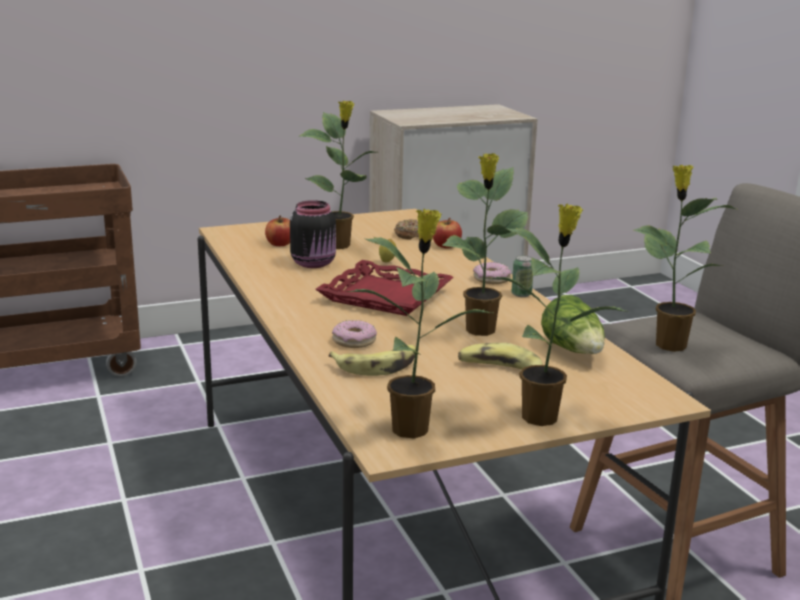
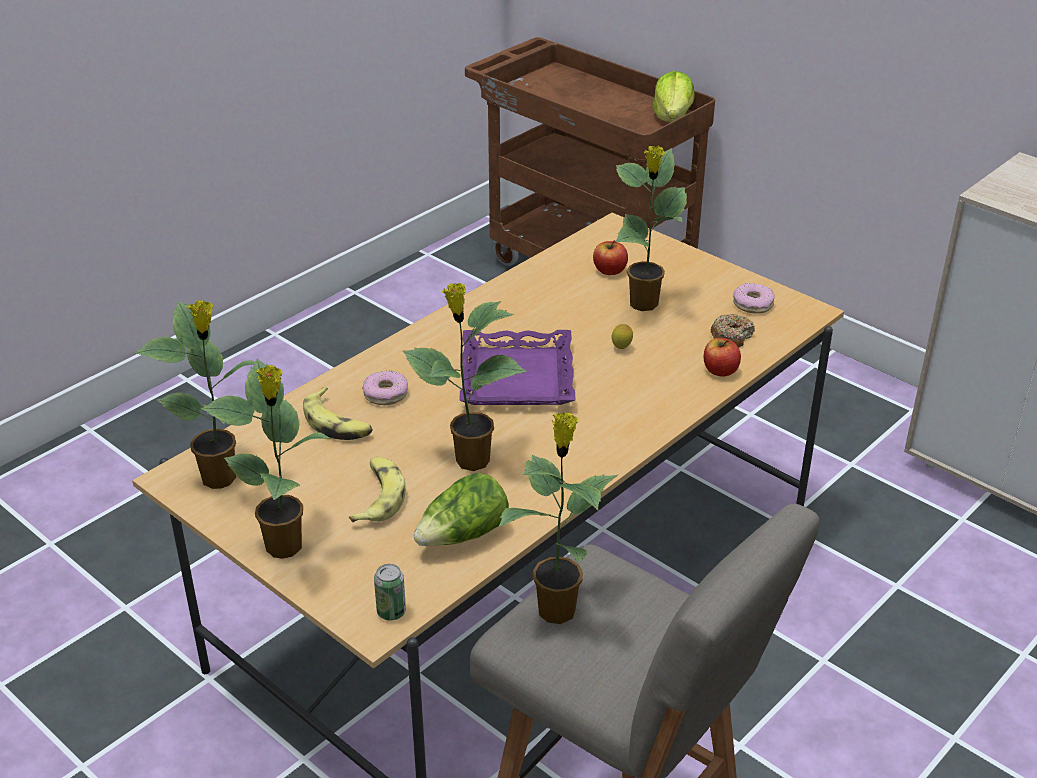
camera: 65 degrees right, 15 degrees up
(93, 188) = (672, 117): none -> lettuce
(314, 263) = (571, 308): black jar -> none
(386, 296) = (518, 377): red tray -> purple tray
(491, 279) = (635, 430): donut -> donut (753, 304)
(521, 294) = (605, 462): can -> can (391, 612)

